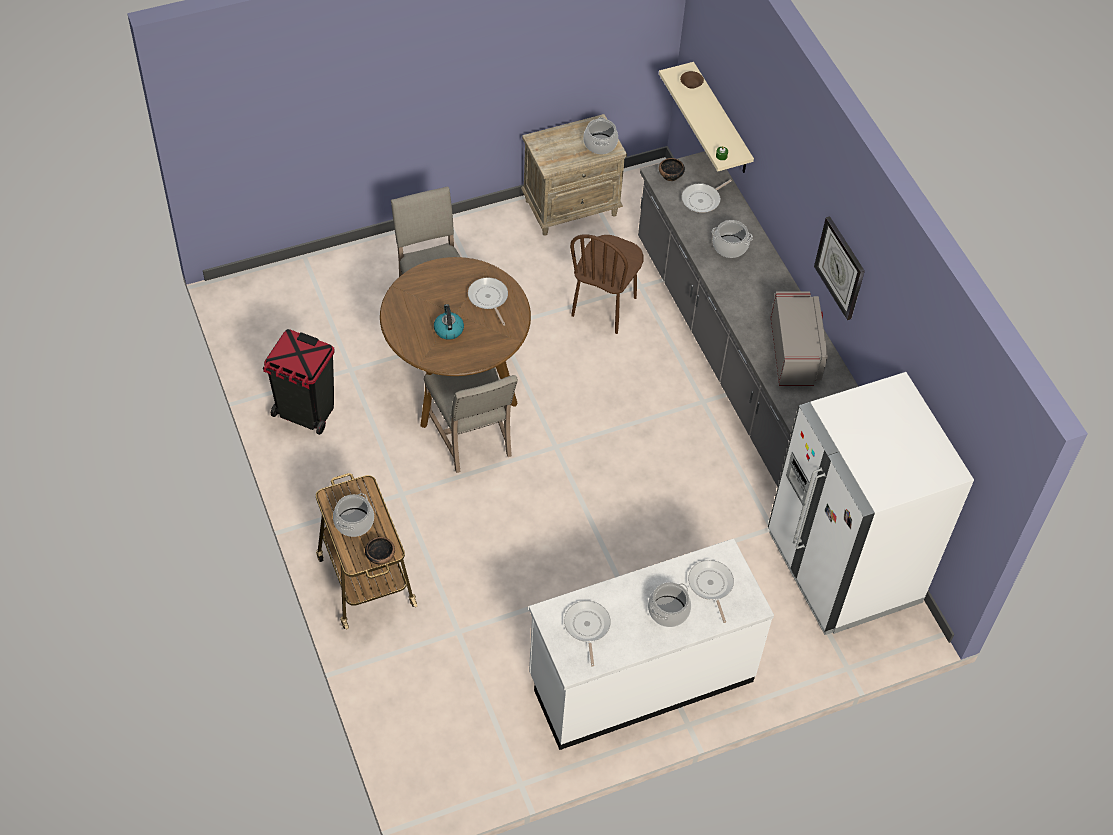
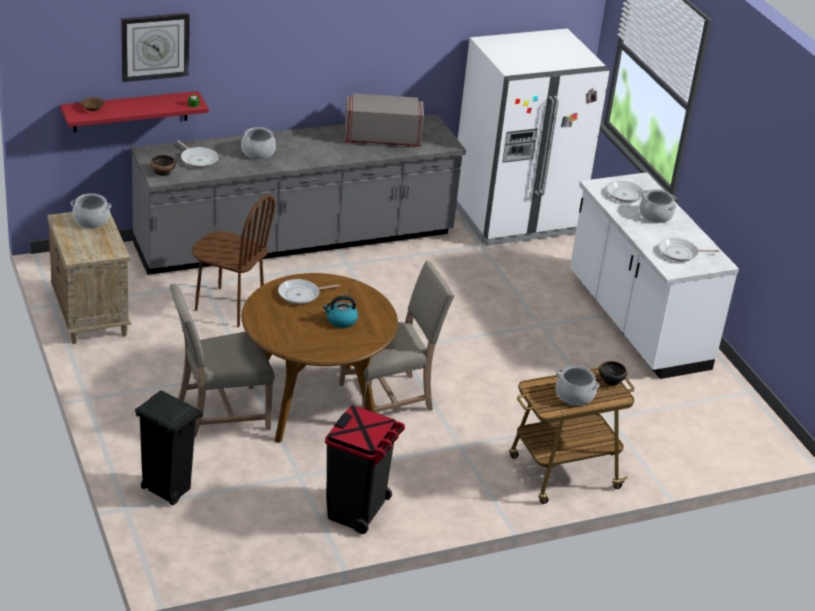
camera: 90 degrees left, 20 degrees down
(328, 280) = (166, 490): none -> black trash can
(721, 120) = (130, 111): beige shelf -> red shelf
(840, 268) = (358, 50): wall clock -> wall clock (155, 46)

